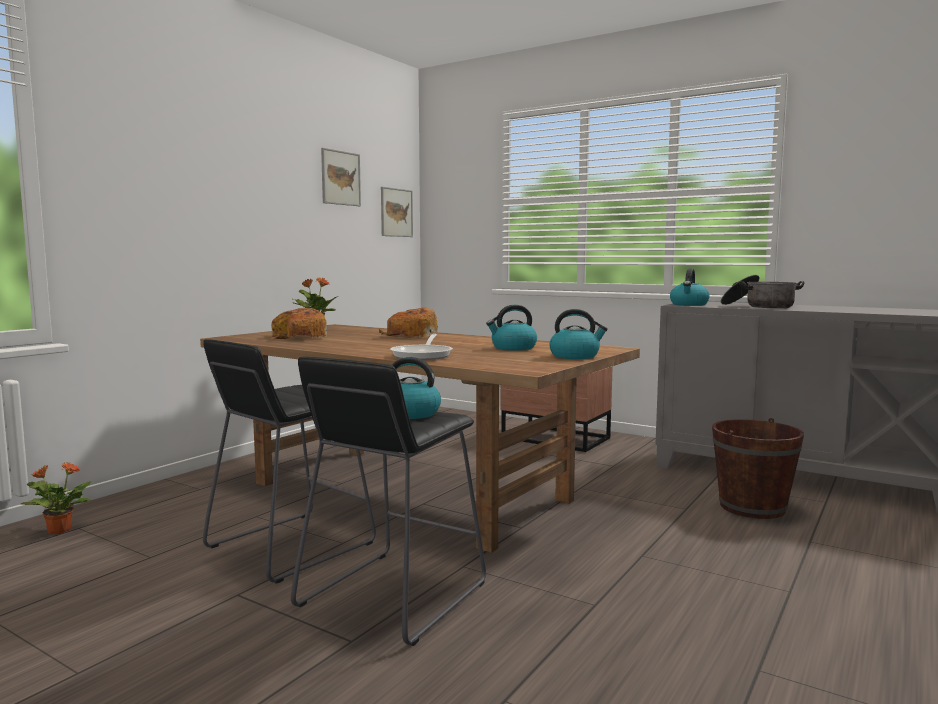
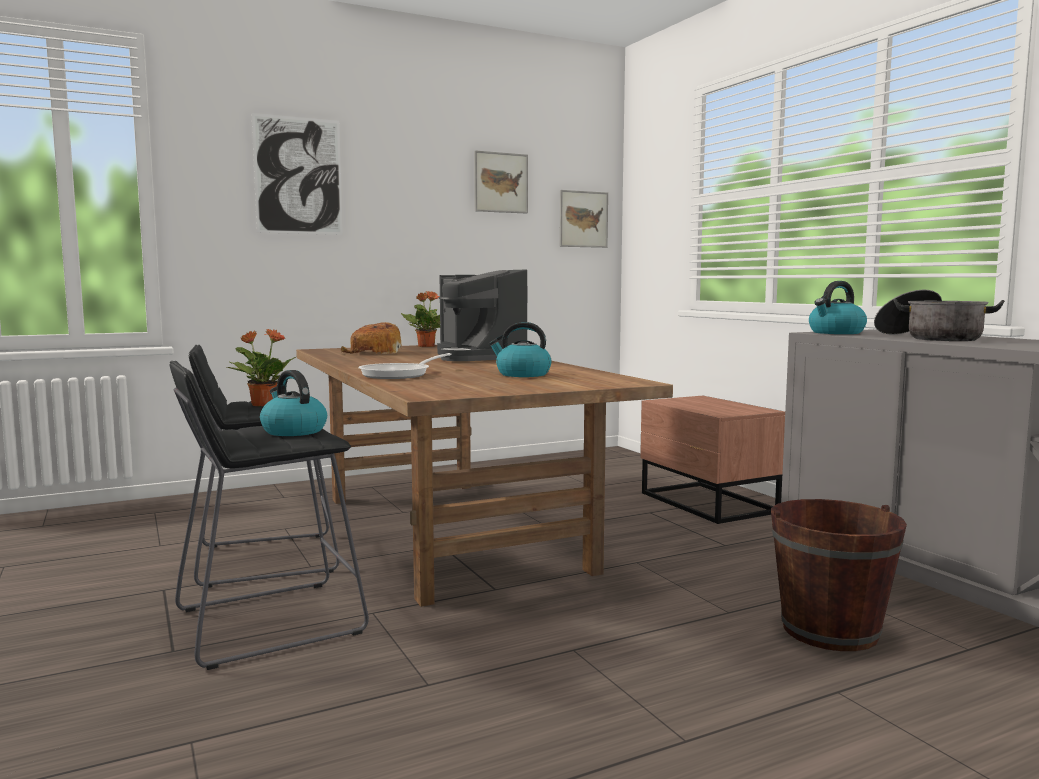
camera: 30 degrees right, 0 degrees up
(59, 530) = (140, 512): potted plant -> potted plant (263, 404)
(180, 161) = (298, 175): none -> picture
(410, 336) = (479, 357): bread -> coffee machine
(575, 356) = (546, 387): kettle -> none

